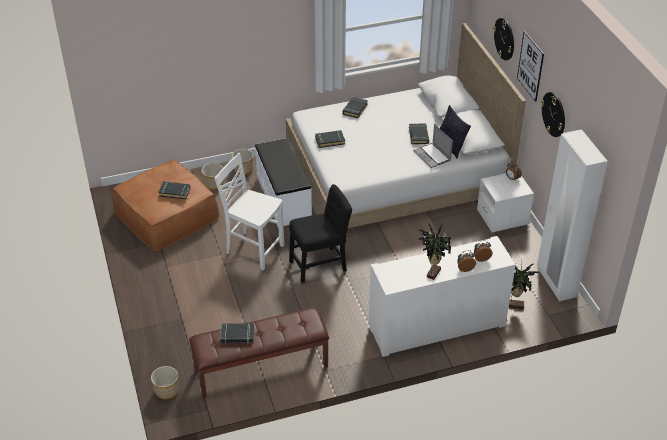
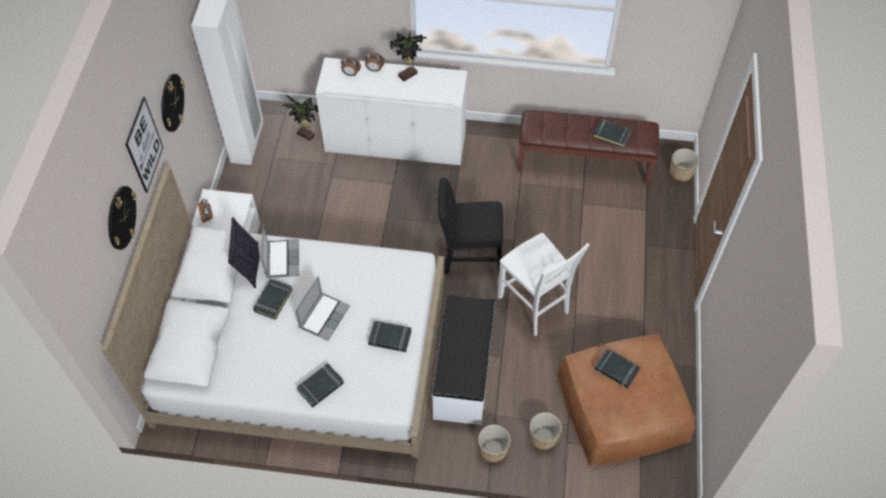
camera: 155 degrees left, 15 degrees up
(379, 138) = (324, 316): none -> laptop

